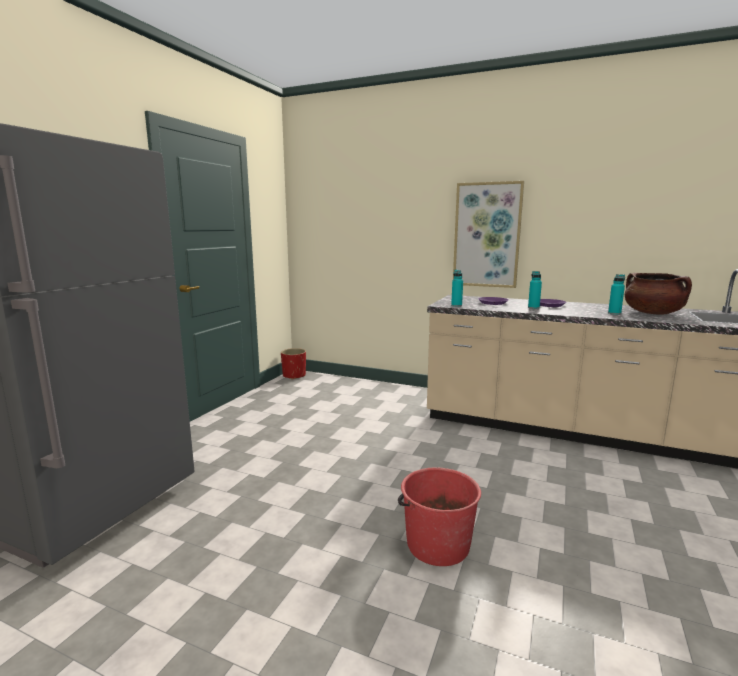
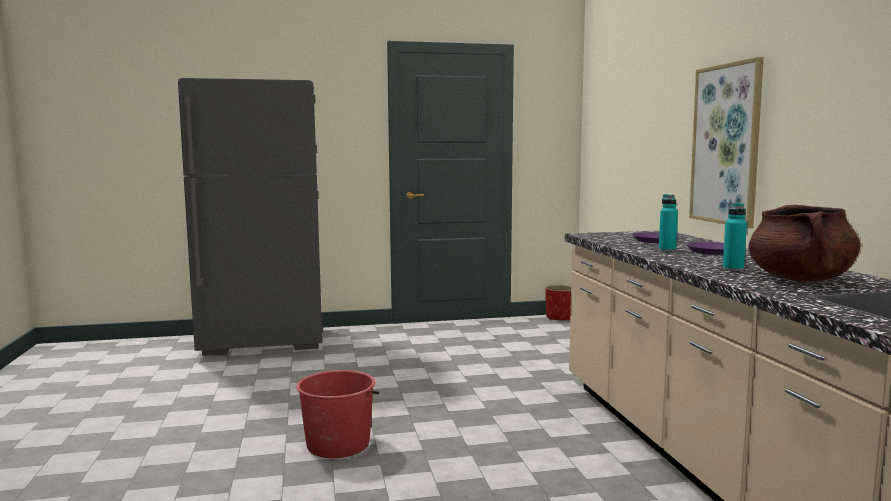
camera: 55 degrees right, 5 degrees down
(456, 305) = (594, 237): turquoise bottle -> none

